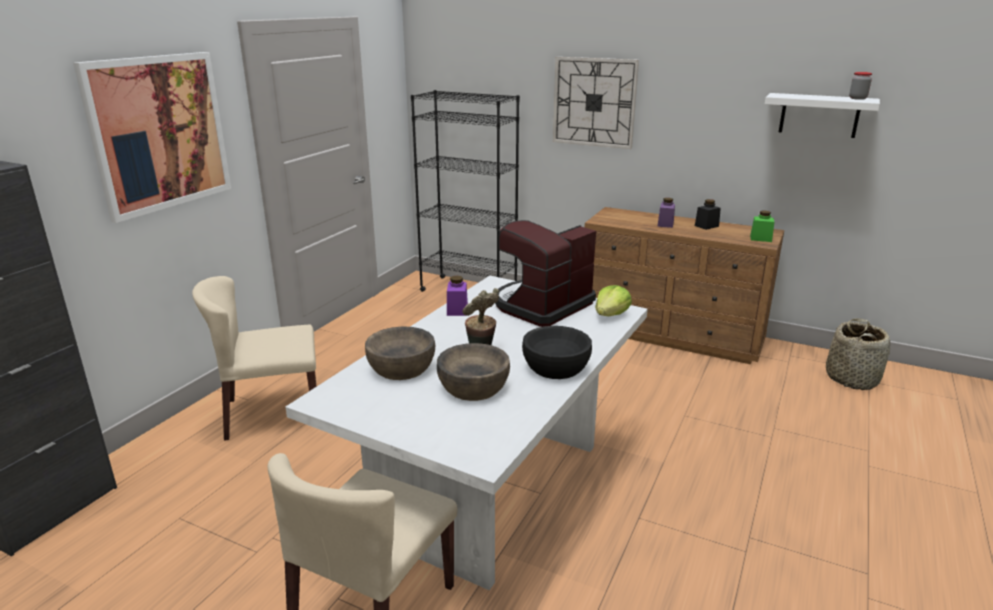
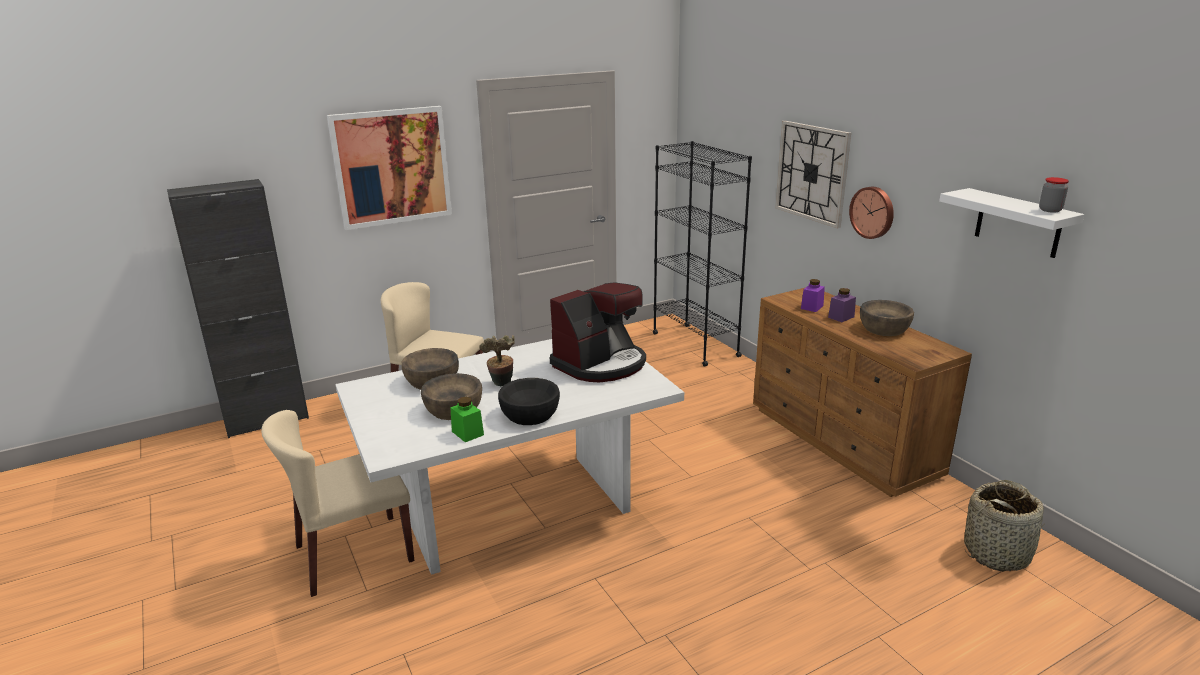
camera: 35 degrees right, 0 degrees up
(457, 310) = (533, 350): purple jar -> purple jar (812, 307)
(541, 305) = (601, 364): coffee machine -> coffee machine turned 150 degrees clockwise
(611, 315) = (642, 388): lettuce -> none
(668, 128) = (873, 212): none -> wall clock
(706, 226) = (884, 329): black jar -> brown bowl
(760, 238) = (920, 356): green jar -> green jar (467, 433)

